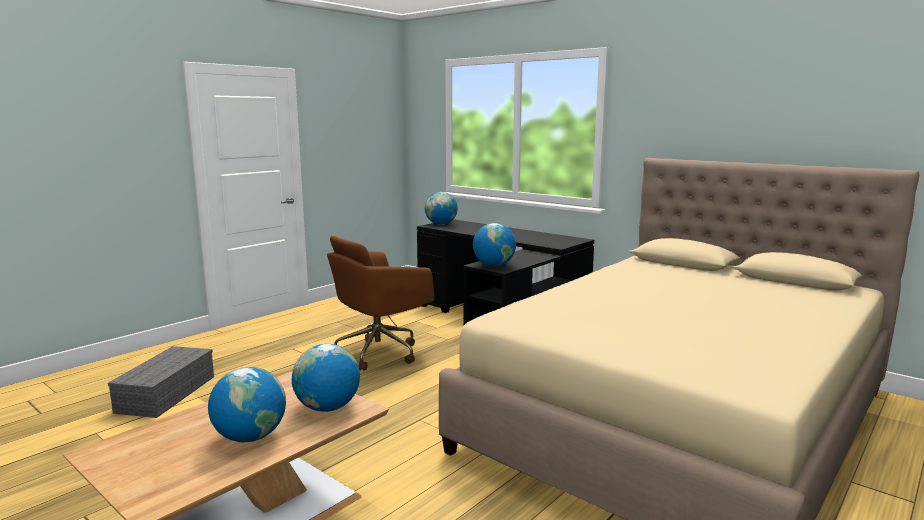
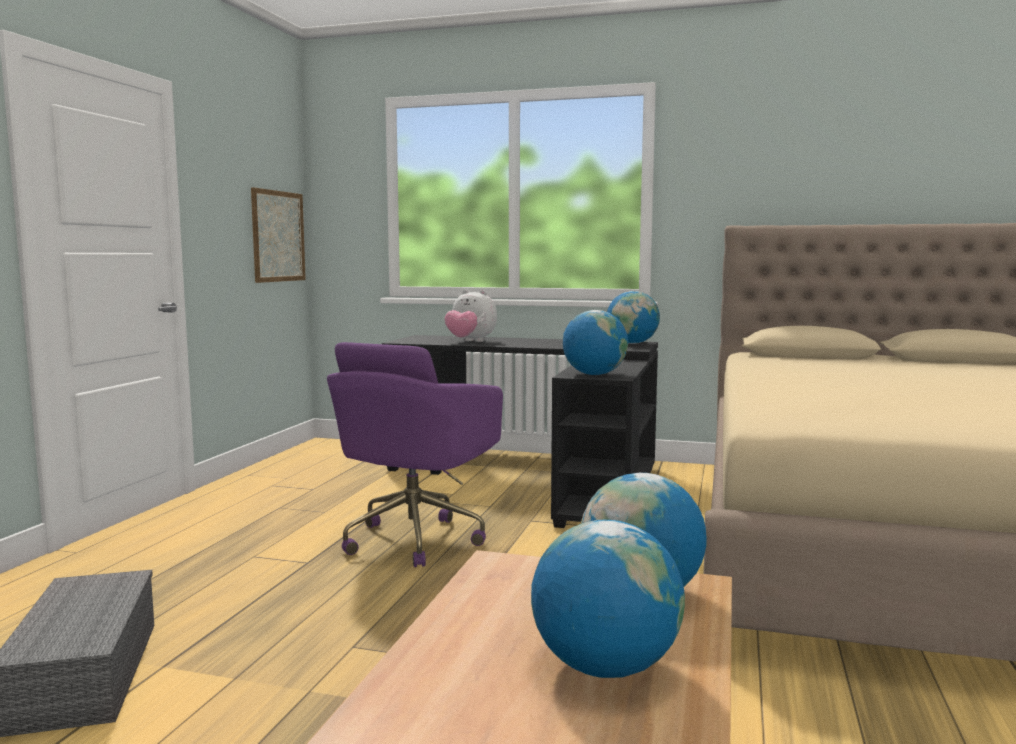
camera: 25 degrees left, 5 degrees down
(378, 151) = (278, 235): none -> picture
(381, 353) = (417, 539): brown office chair -> purple office chair
(441, 224) = (414, 340): globe -> globe (632, 343)
(470, 229) = (470, 341): none -> plush toy

